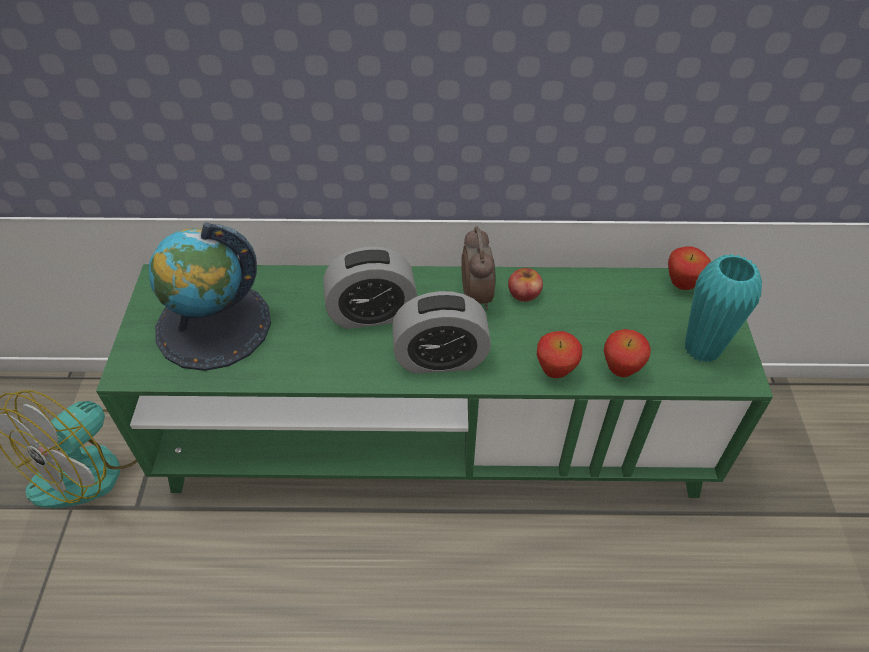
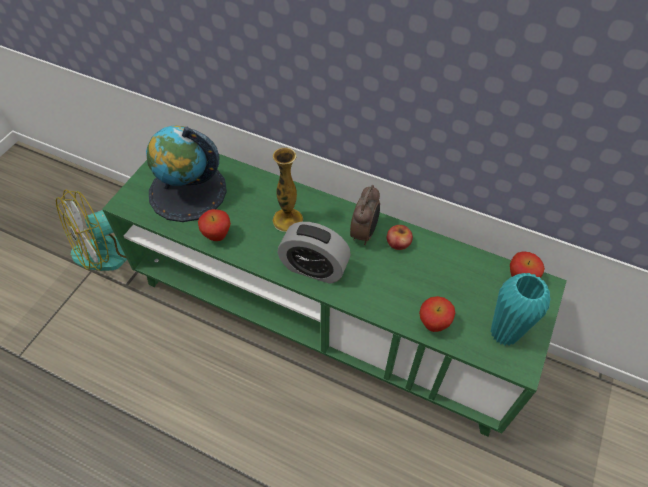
camera: 25 degrees right, 5 degrees up
(372, 314) = (288, 220): alarm clock -> vase
(555, 371) = (386, 307): apple -> apple (217, 236)

